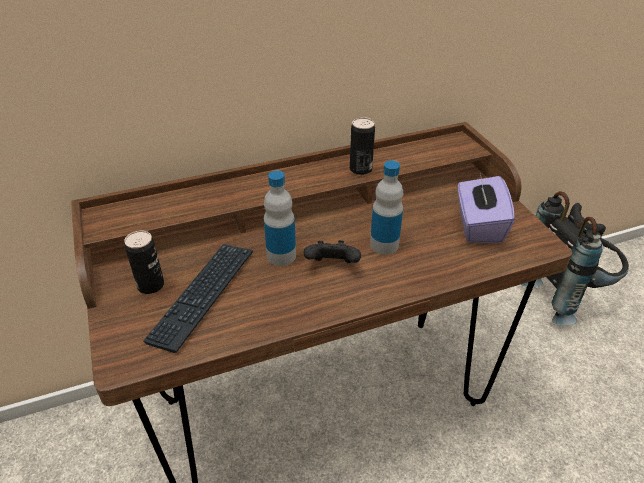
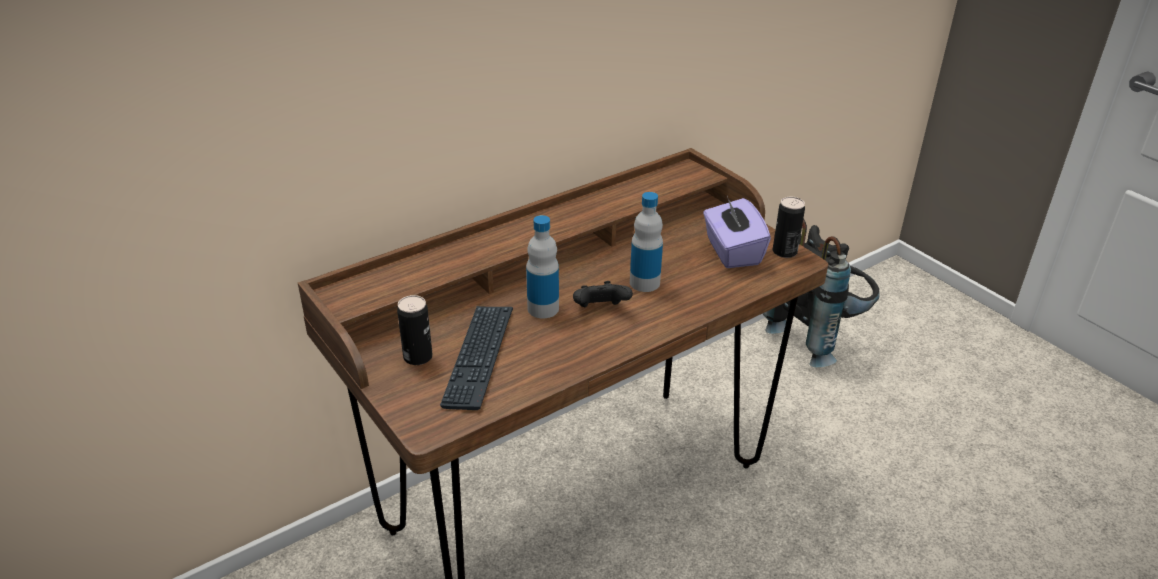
camera: 15 degrees left, 5 degrees down
(360, 169) = (599, 210): can -> can (784, 252)

